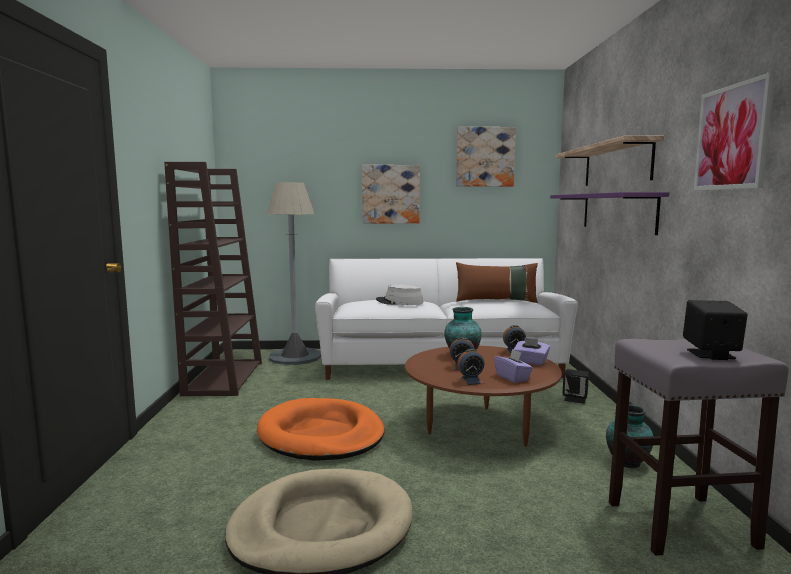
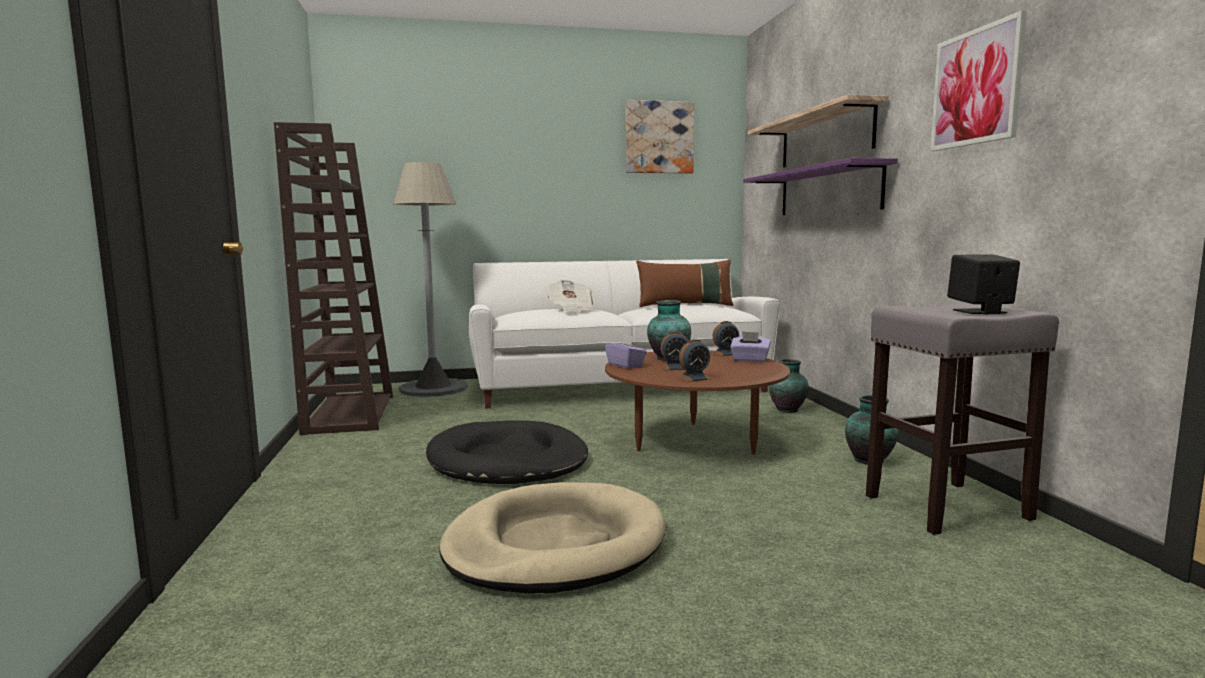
camera: 10 degrees left, 0 degrees up
(321, 435) = (507, 460): orange dog bed -> black dog bed
(390, 194) = (547, 182): picture -> none
(399, 302) = (571, 310): grey hat -> newspaper
(512, 377) = (739, 373): purple tissue box -> purple tissue box (625, 365)
(575, 399) = (788, 410): black speaker -> vase

